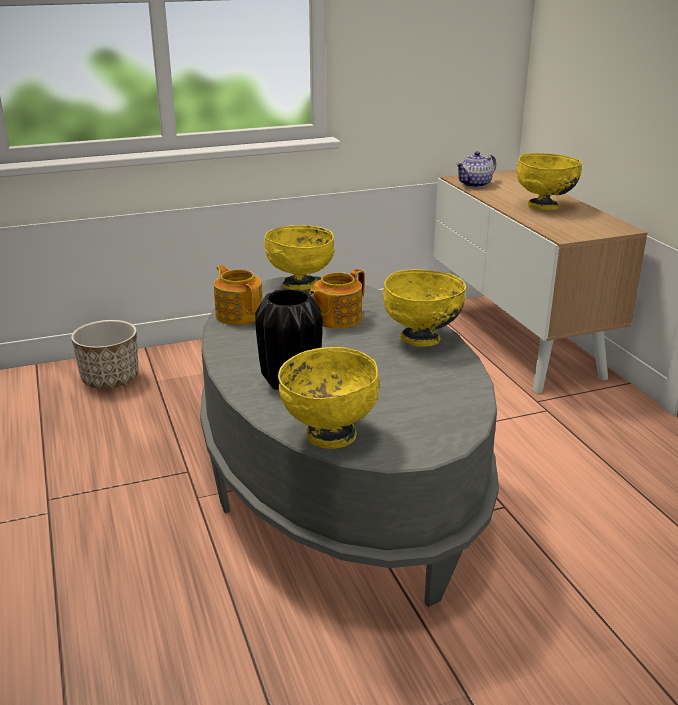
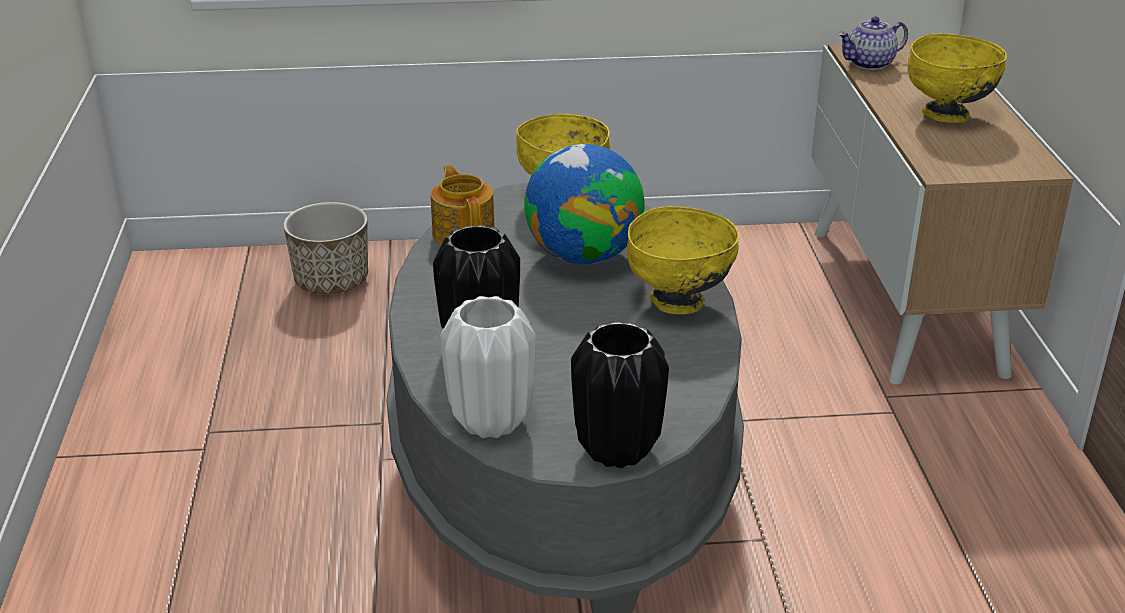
camera: 15 degrees right, 5 degrees up
(329, 435) = (491, 421): yellow bowl -> white vase
(336, 319) = (584, 256): teapot -> globe
(435, 441) = (616, 450): none -> black vase

